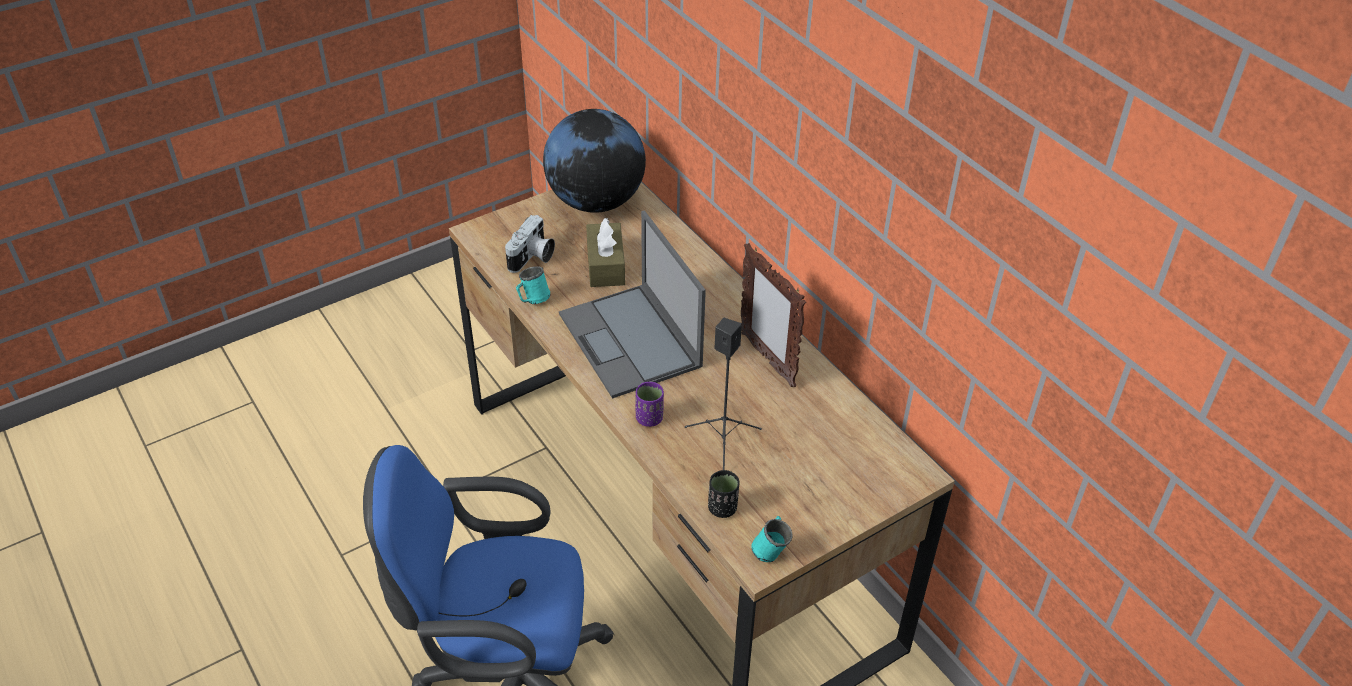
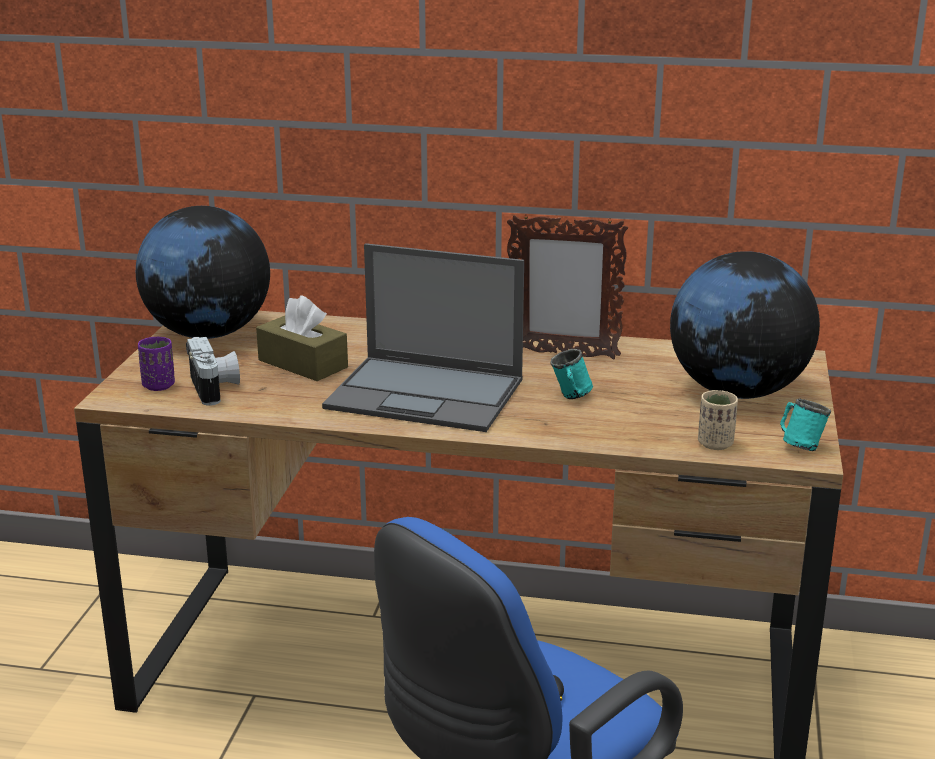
camera: 45 degrees left, 20 degrees down
(532, 300) = (275, 412): turquoise mug -> turquoise mug (571, 398)
(649, 418) = (544, 427): purple cup -> purple cup (159, 386)
(722, 508) = (715, 444): black cup -> beige cup
(723, 443) = (634, 411): black speaker -> none
(818, 474) = (737, 391): none -> globe

